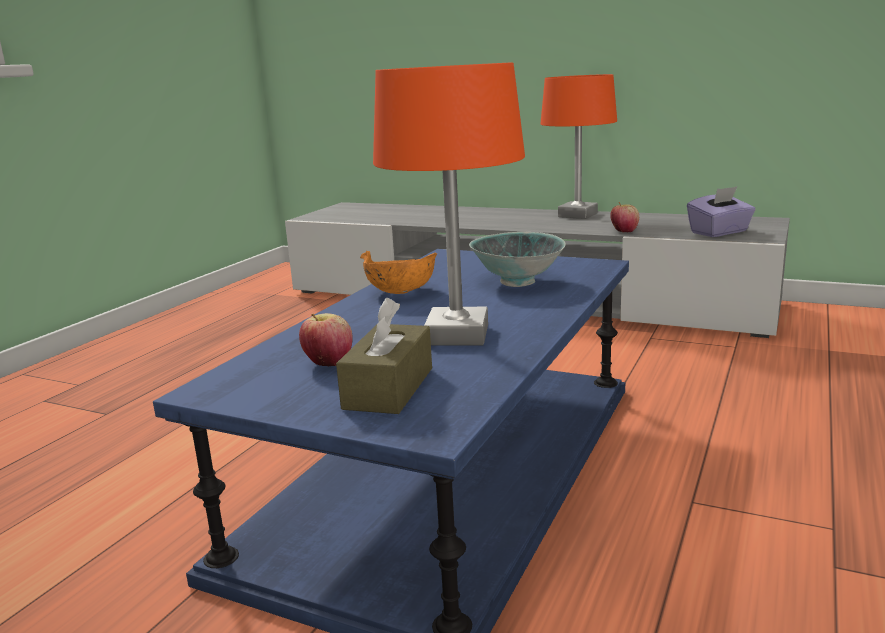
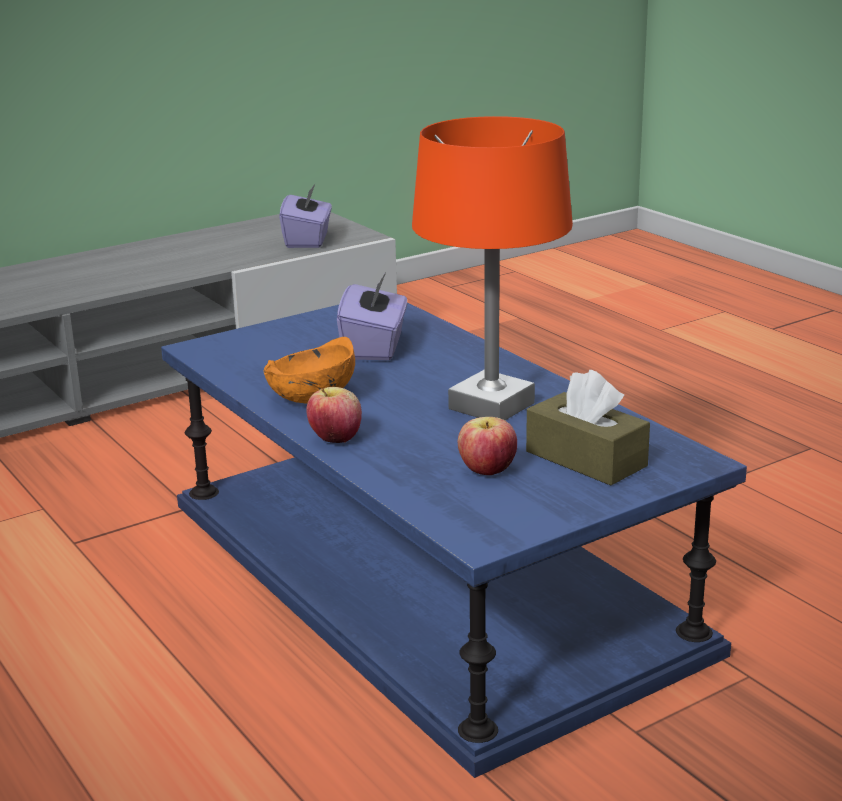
camera: 60 degrees left, 5 degrees up
(517, 282) = (374, 347): bowl -> purple tissue box
(577, 215) = (97, 259): orange table lamp -> none
(624, 231) = (216, 265): apple -> apple (335, 439)

